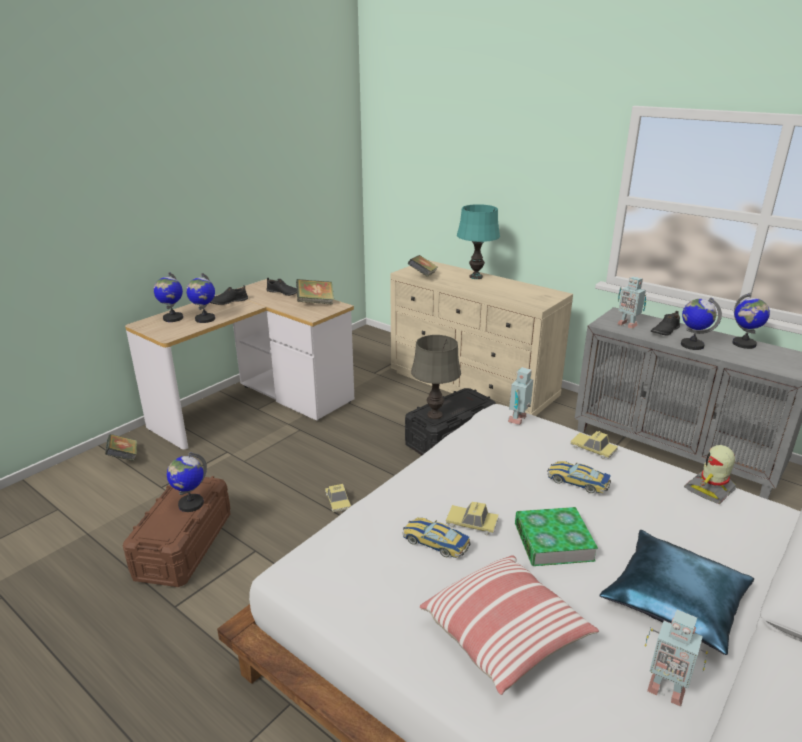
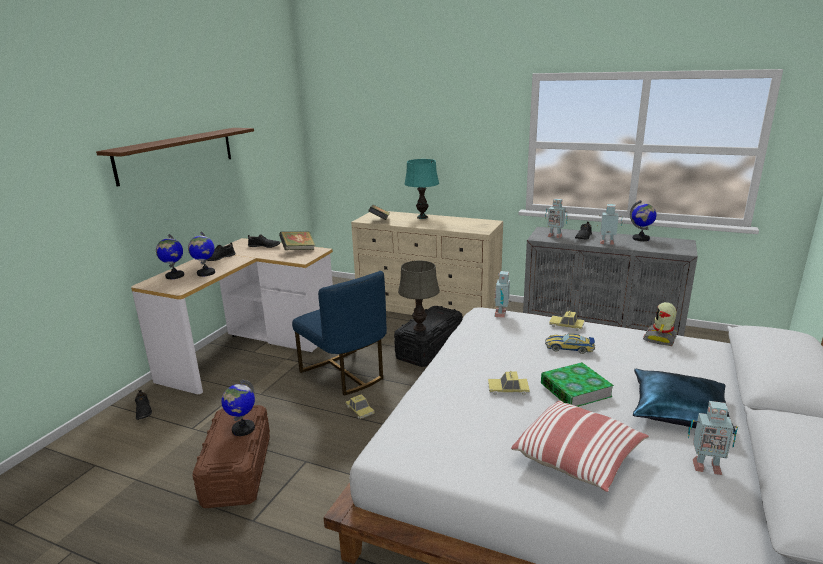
camera: 15 degrees left, 5 degrees down
(124, 458) = (143, 411): book -> black shoe
(190, 182) = (177, 154): none -> brown shelf
(341, 453) = (345, 373): none -> blue chair
(435, 542) = (488, 407): toy car -> none
(692, 345) = (607, 243): globe -> toy robot

